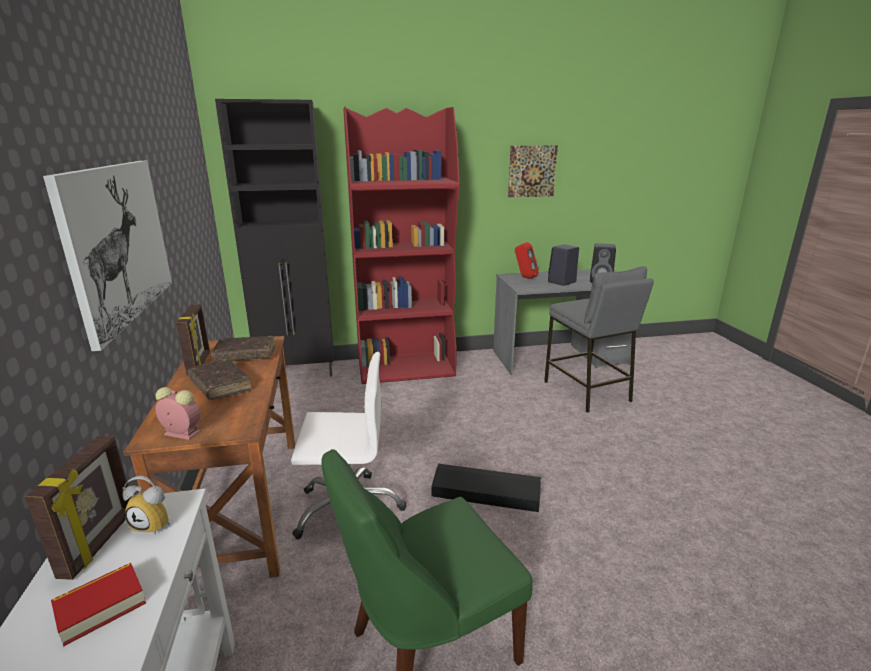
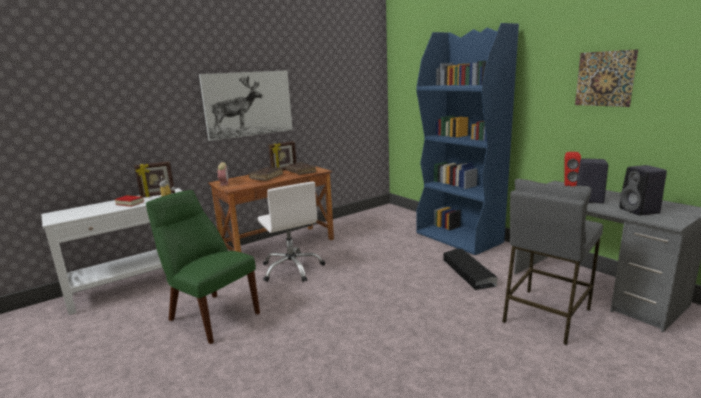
camera: 65 degrees right, 5 degrees down
(298, 373) = (404, 215): black cabinet -> none
(406, 368) = (459, 237): red bookcase -> blue bookcase
(485, 493) = (339, 302): black storage box -> black storage box (468, 272)

